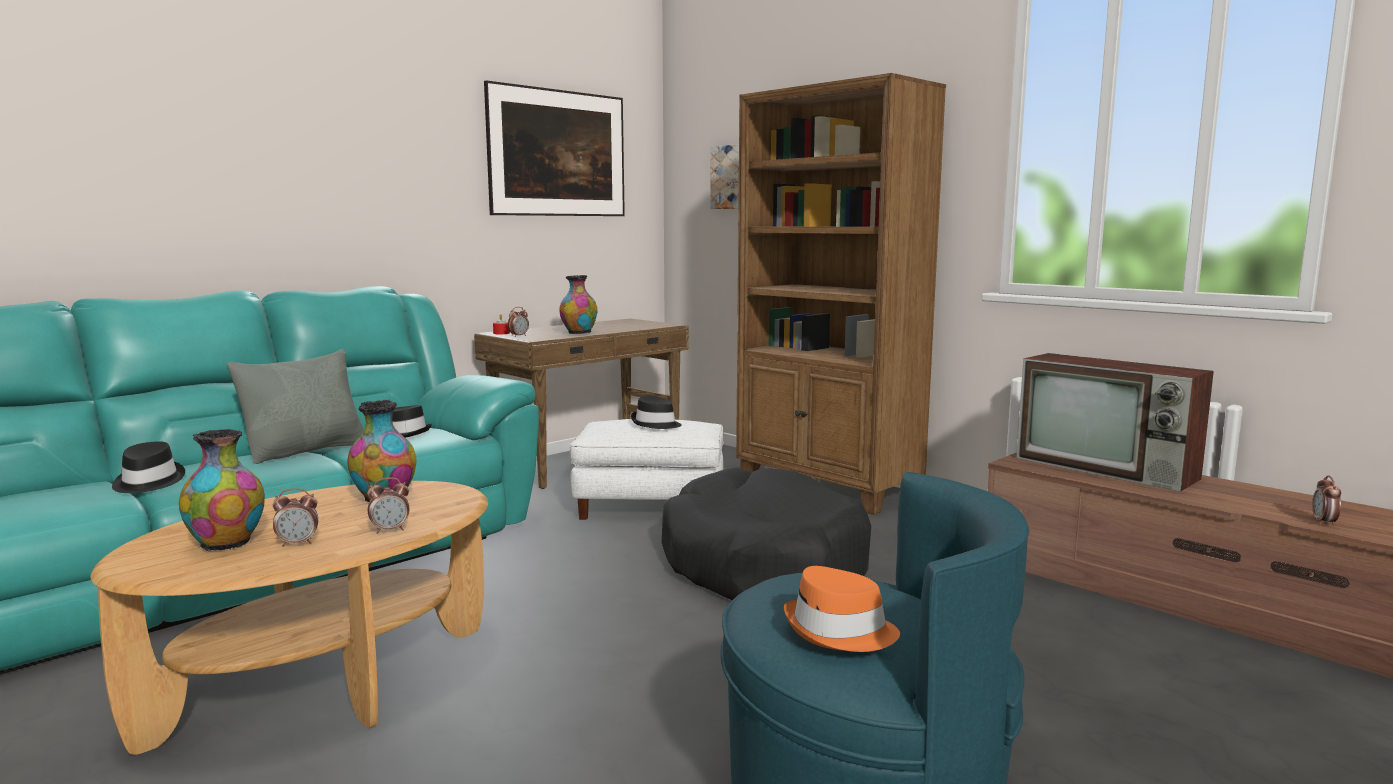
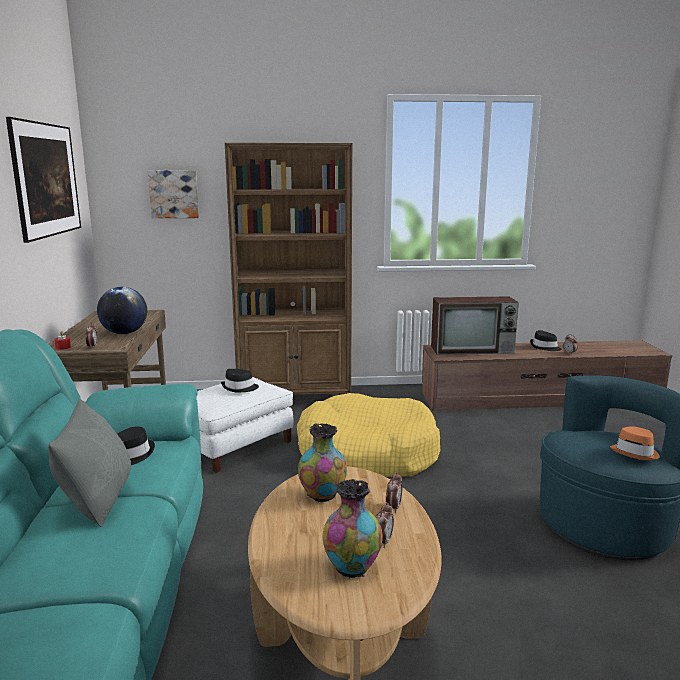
camera: 50 degrees left, 5 degrees up
(147, 482) = (65, 587): black hat -> black hat (544, 347)
(578, 333) = (124, 333): vase -> globe
(762, 565) = (367, 453): black dog bed -> yellow dog bed

